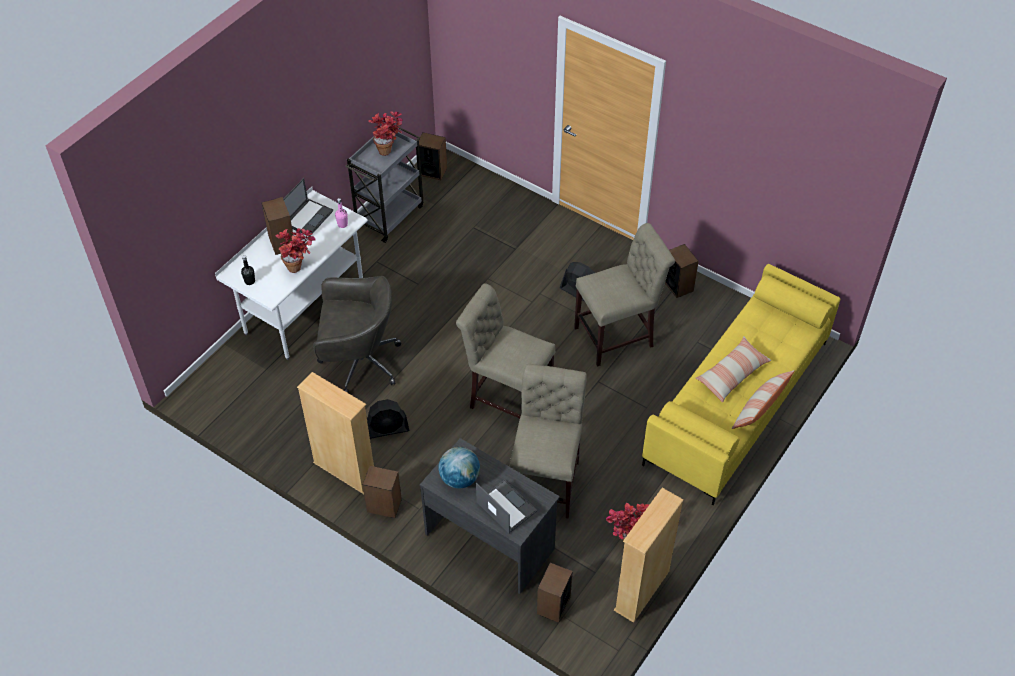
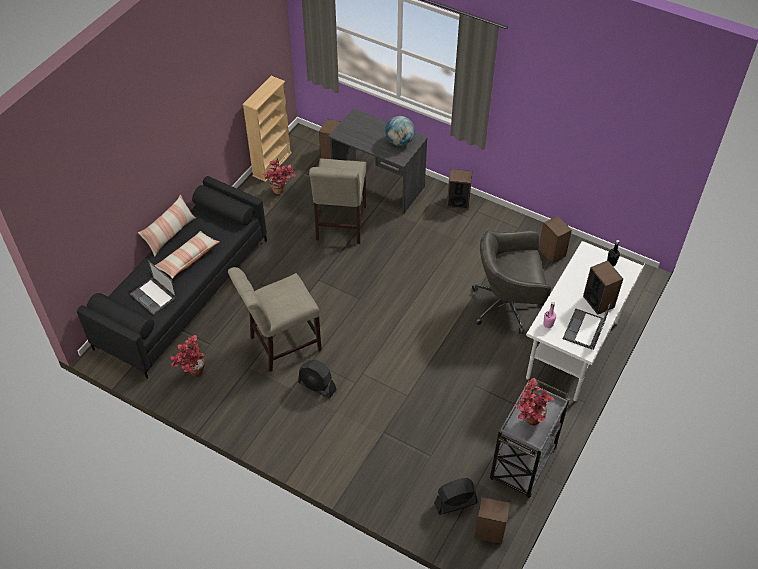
camera: 175 degrees right, 0 degrees up
(299, 267) = (572, 278): potted plant -> potted plant (192, 374)
(345, 471) = (493, 222): beige bookcase -> none
(387, 429) = (469, 253): black fan -> black fan (455, 503)
(505, 506) = (365, 127): laptop -> laptop (154, 296)
(506, 398) = (376, 284): beige chair -> none
(678, 285) = (220, 400): speaker -> speaker (551, 252)
(737, 403) = (183, 292): yellow sofa -> black sofa

